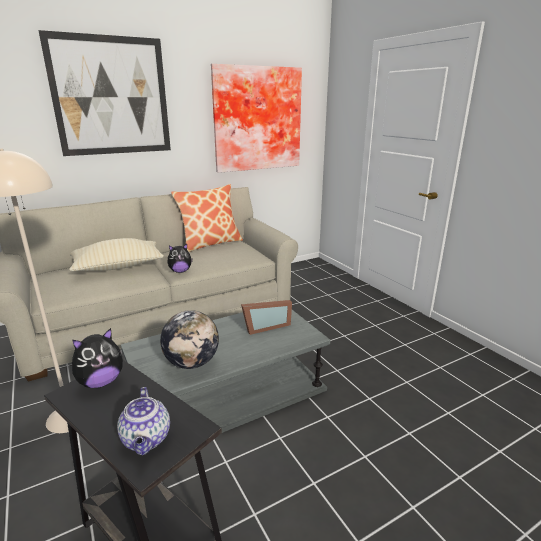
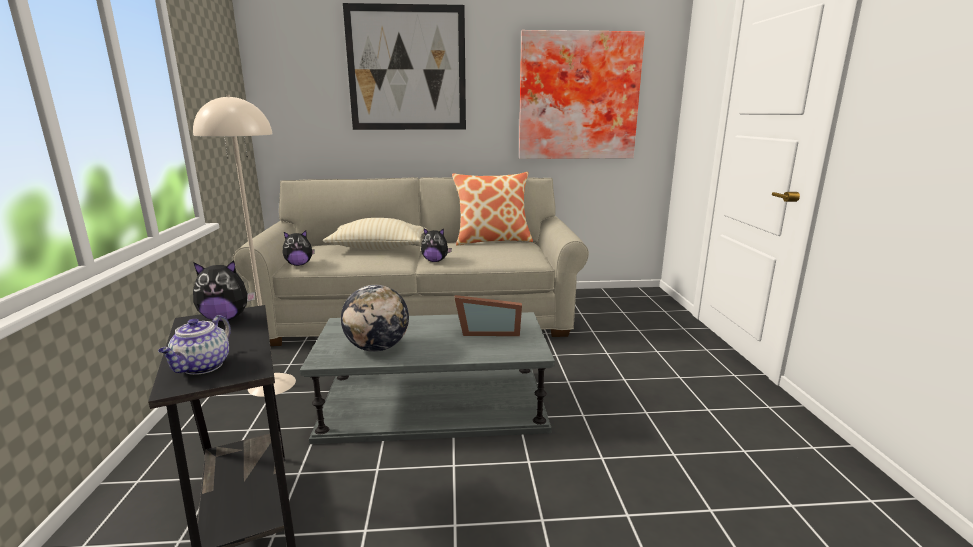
camera: 25 degrees right, 5 degrees down
(54, 297) = (299, 264): none -> plush toy

